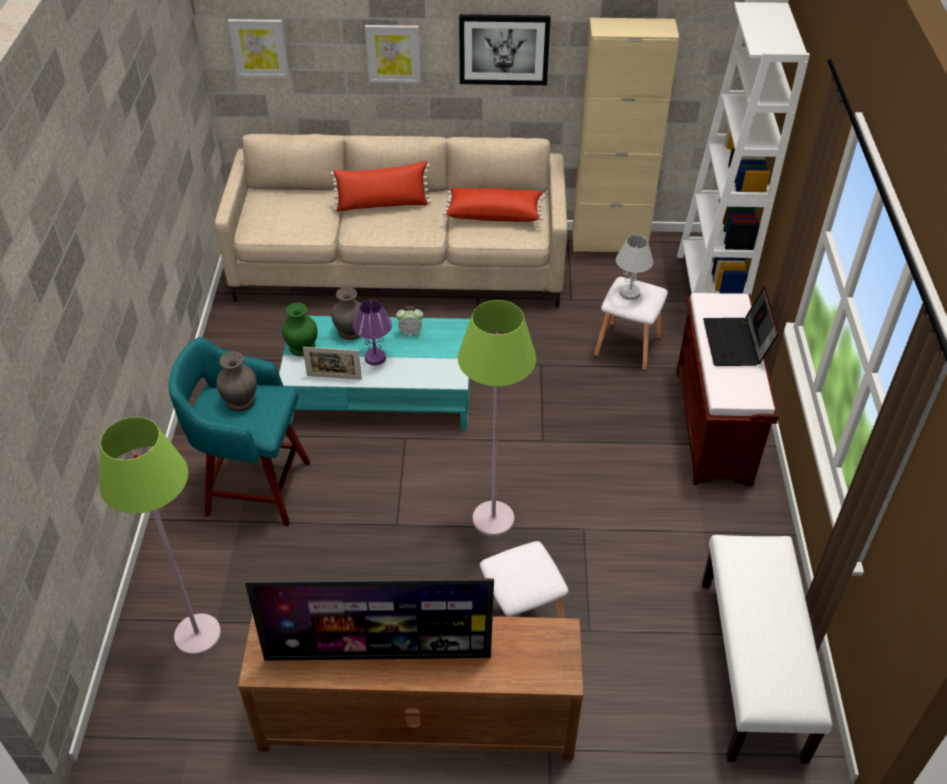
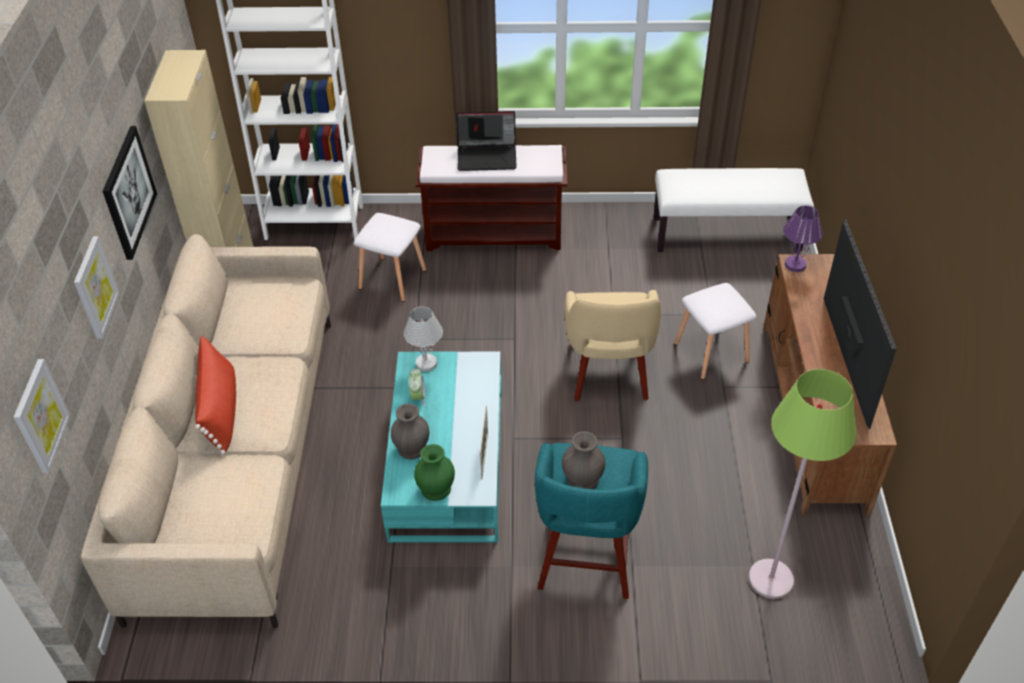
camera: 90 degrees left, 0 degrees up
(375, 358) = (455, 423): purple table lamp -> purple table lamp (795, 264)
(493, 519) = (608, 371): green floor lamp -> beige armchair
(494, 214) = (258, 313): red pillow -> none
(629, 293) = (384, 232): white table lamp -> white table lamp (426, 363)

